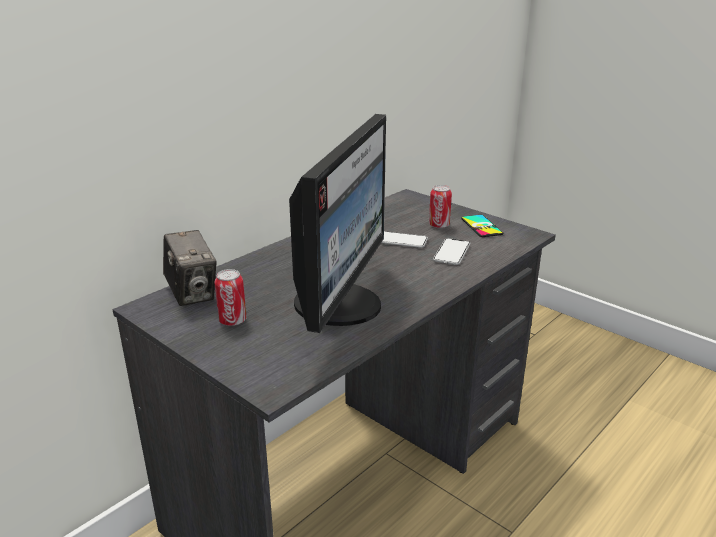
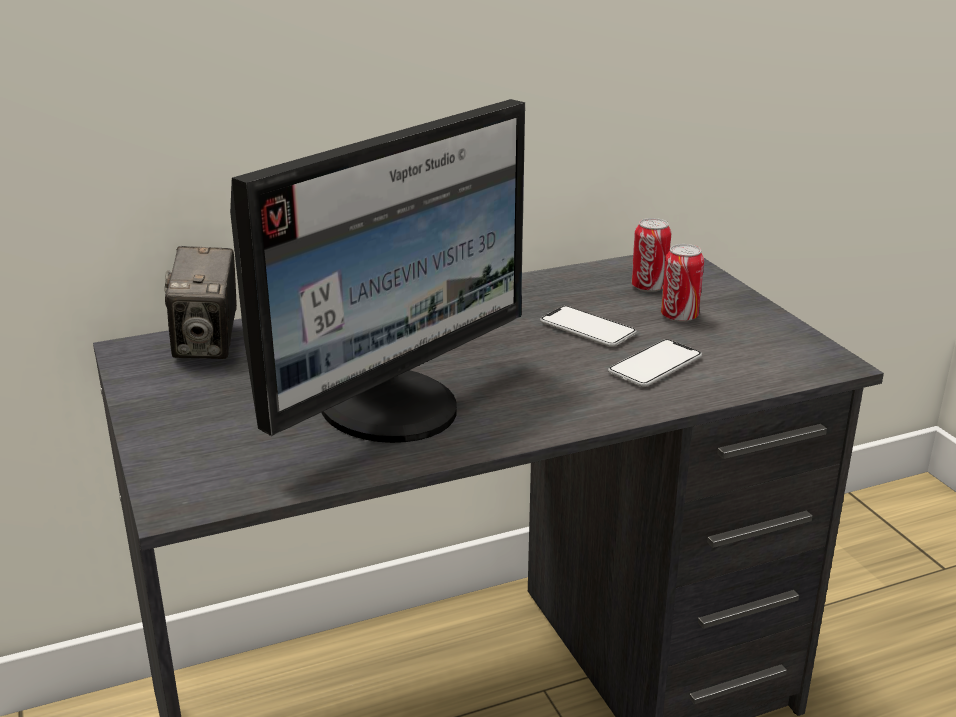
camera: 25 degrees right, 0 degrees up
(232, 321) = (222, 395): can -> can (648, 287)
(481, 226) = (754, 332): phone -> none

